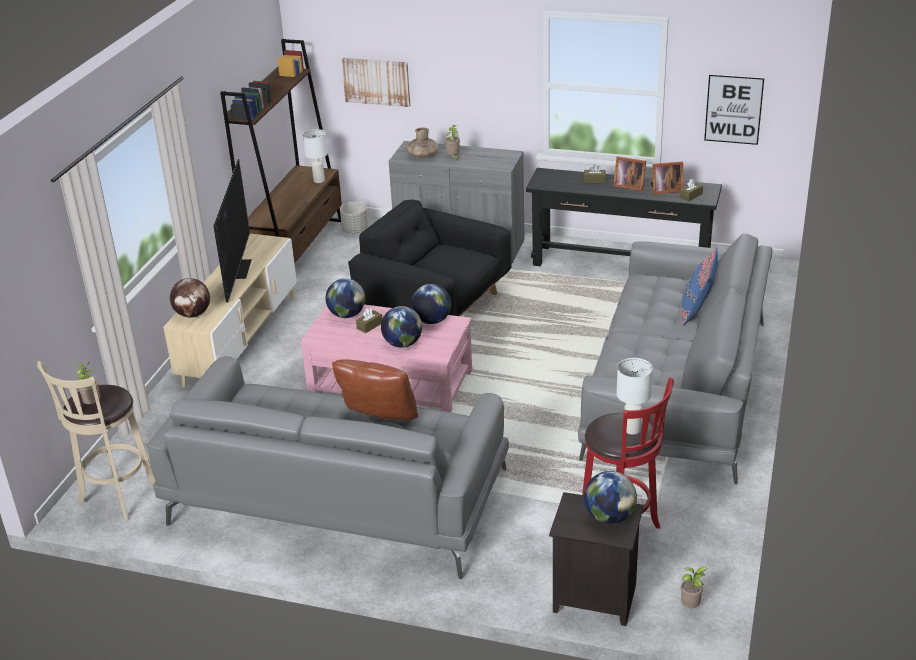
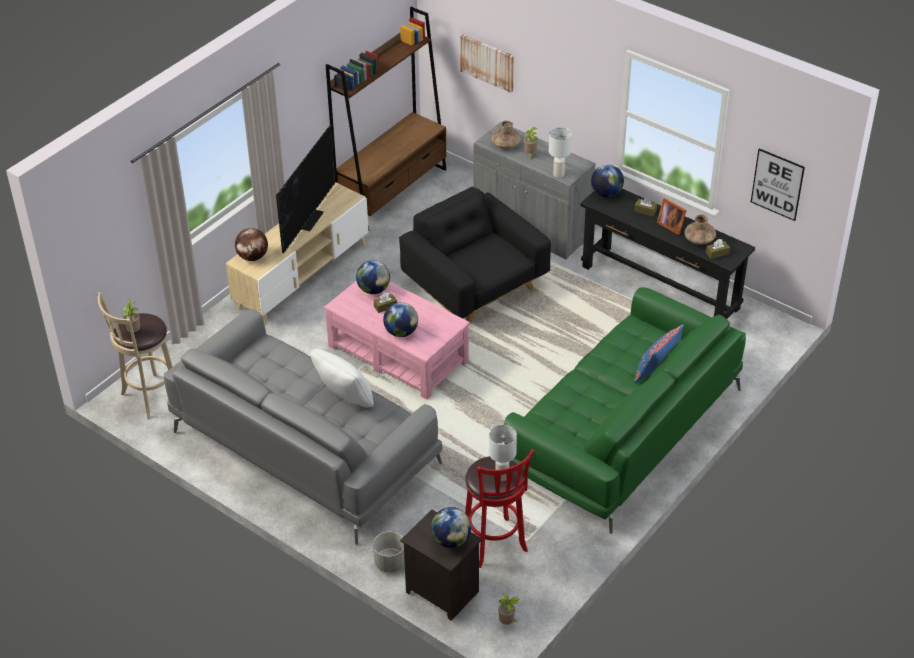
camera: 20 degrees right, 10 degrees up
(319, 180) = (423, 136): white table lamp -> white table lamp (559, 174)
(355, 230) = (451, 183): grey planter -> grey planter (389, 563)
(378, 420) = (344, 399): brown pillow -> white pillow
(432, 320) = (436, 316): globe -> globe (606, 193)
(665, 190) = (699, 240): picture frame -> brown vase
(676, 389) = (622, 431): grey sofa -> green sofa

